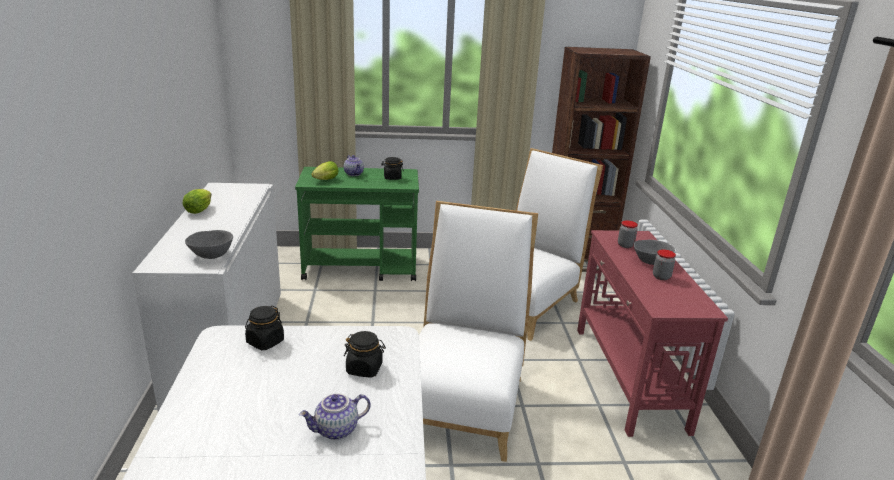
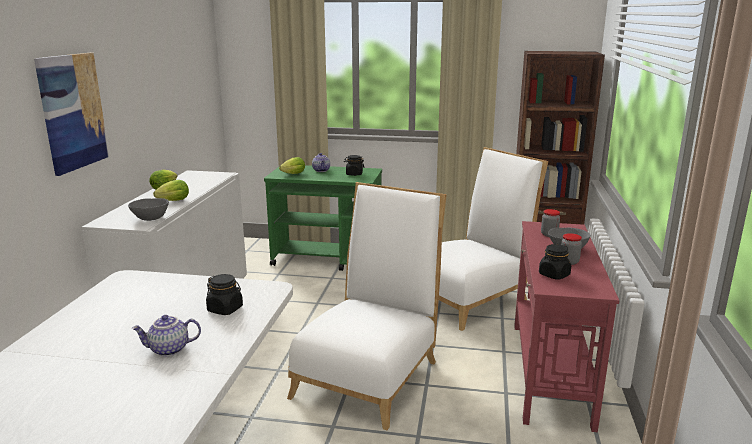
camera: 15 degrees right, 5 degrees down
(113, 135) = (72, 112): none -> picture
(221, 229) = (172, 201): none -> lettuce
(265, 342) = (157, 284): black jar -> black jar (554, 275)

